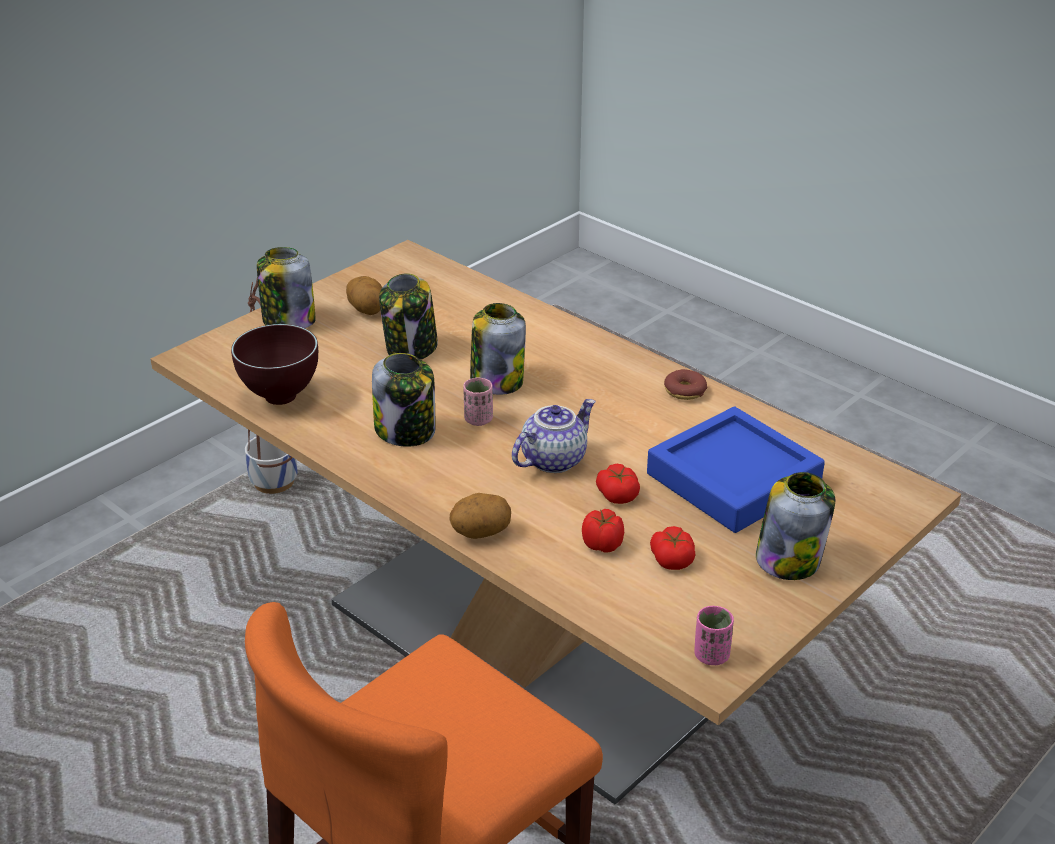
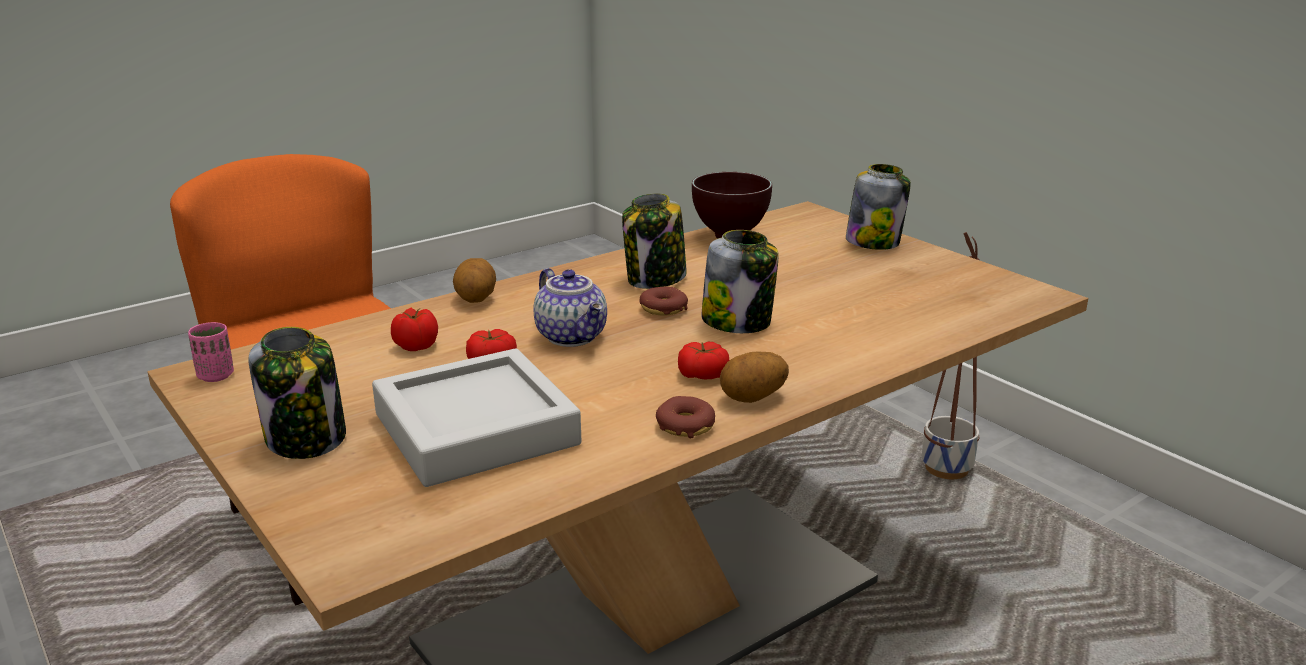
camera: 100 degrees right, 10 degrees down
(367, 310) = (898, 272): potato -> potato (753, 398)
(411, 348) = (814, 287): jar -> none
(478, 419) = (663, 309): pink cup -> donut
(672, 558) = (366, 376): tomato -> tomato (703, 374)
(733, 479) = (476, 429): blue tray -> grey tray

